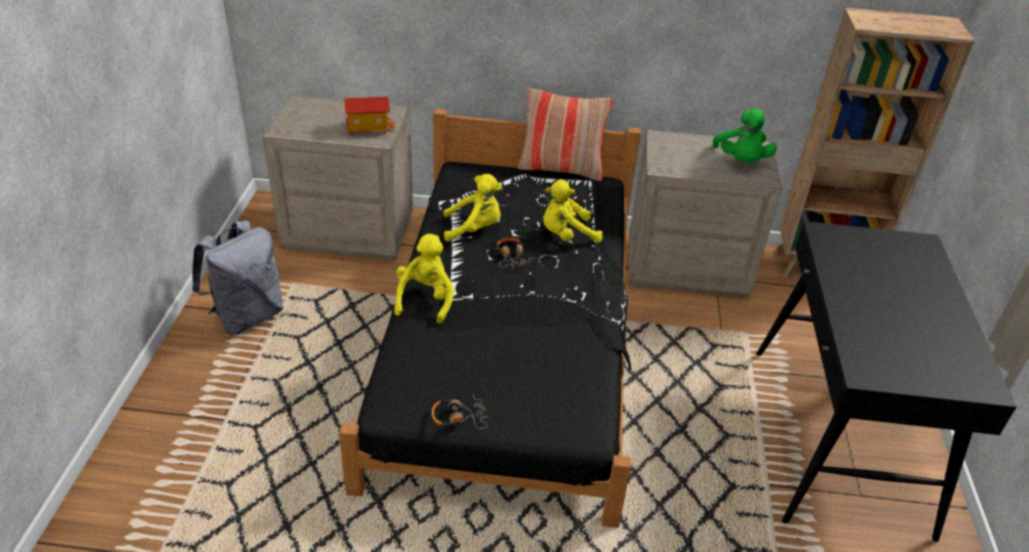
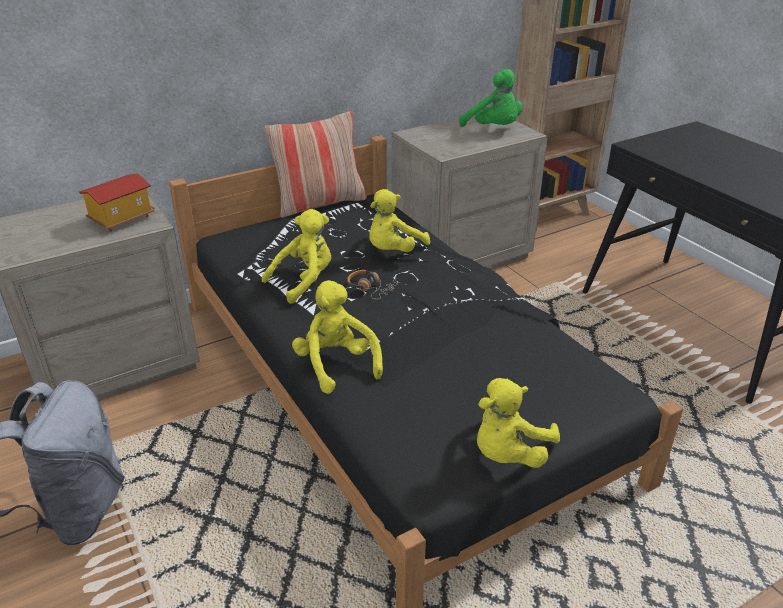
camera: 35 degrees left, 5 degrees down
(459, 417) = (508, 453): headphones -> yellow plush toy

